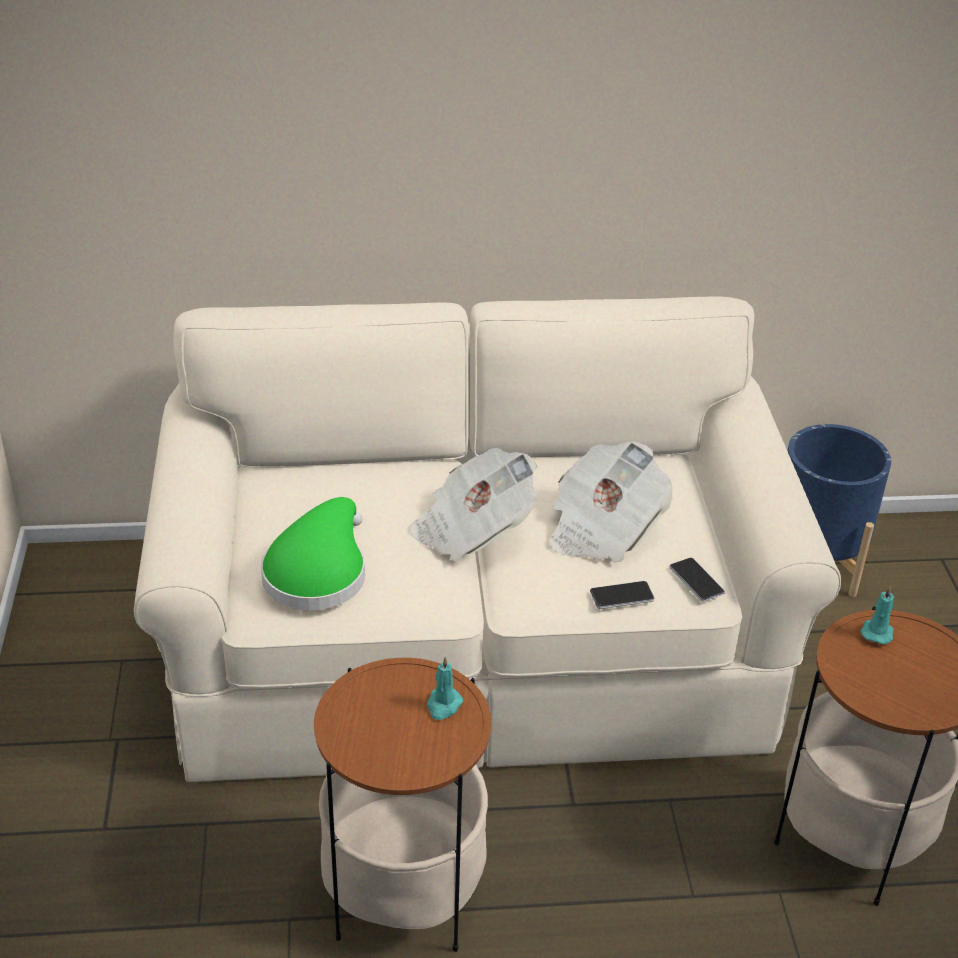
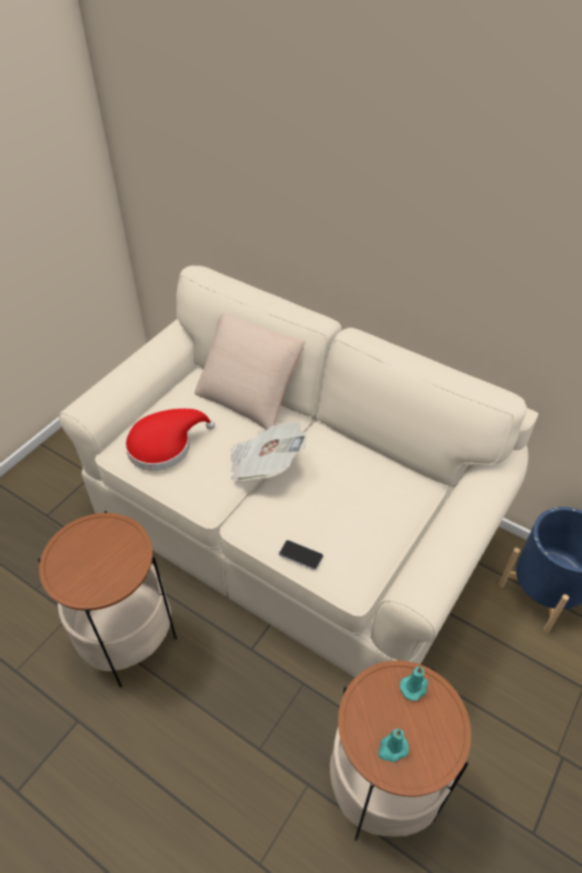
camera: 40 degrees right, 10 degrees up
(318, 572) = (164, 445): green hat -> red hat
(361, 469) = (249, 397): none -> beige pillow
(443, 705) = (122, 562): turquoise candle -> turquoise candle (392, 748)
(603, 529) = (336, 506): newspaper -> none
(696, 580) = (354, 573): phone -> none

